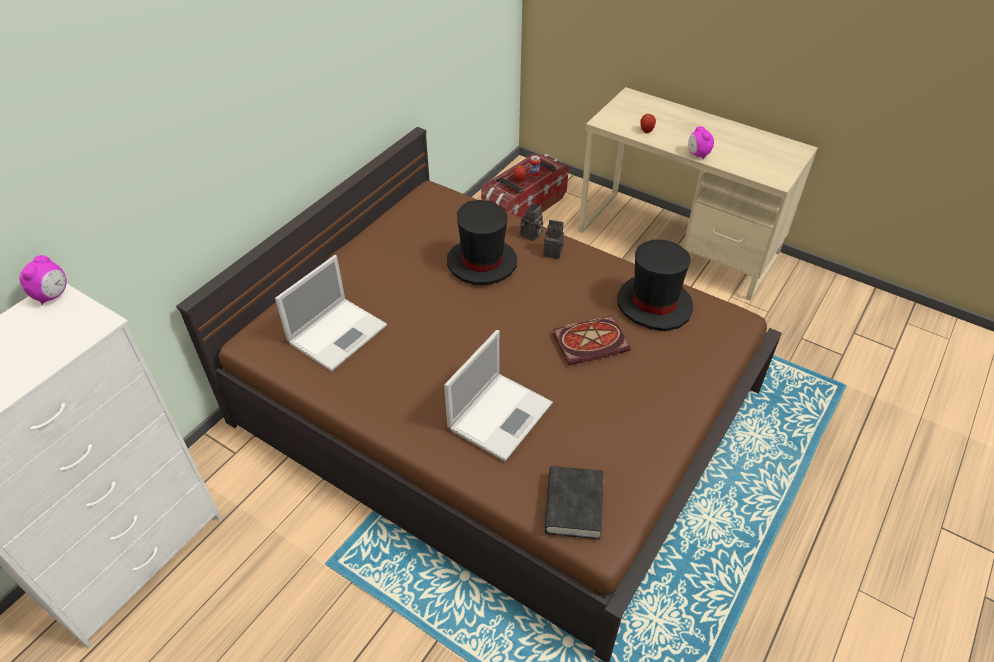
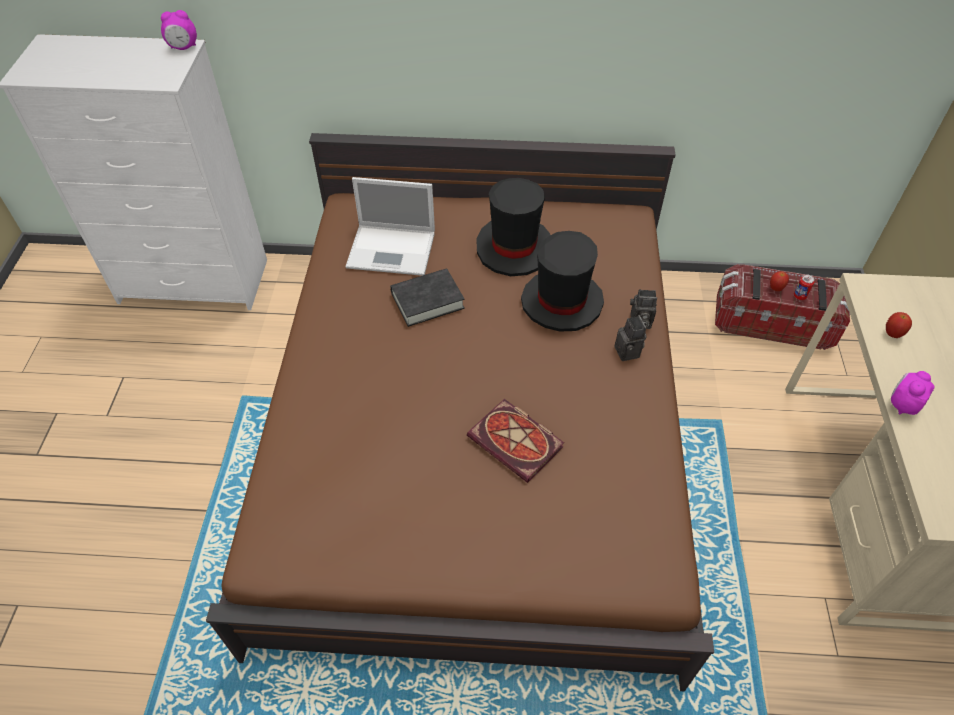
camera: 60 degrees right, 5 degrees up
(501, 414) = (366, 408): laptop -> none
(573, 506) = (286, 515): black book -> black book (427, 301)
(654, 304) = (621, 479): black hat -> black hat (514, 248)

